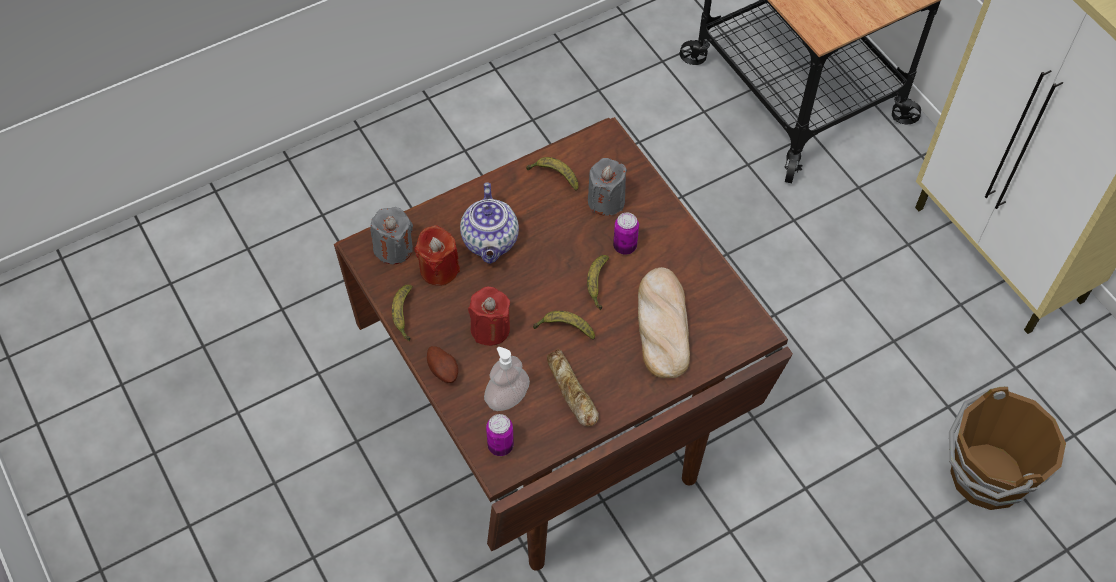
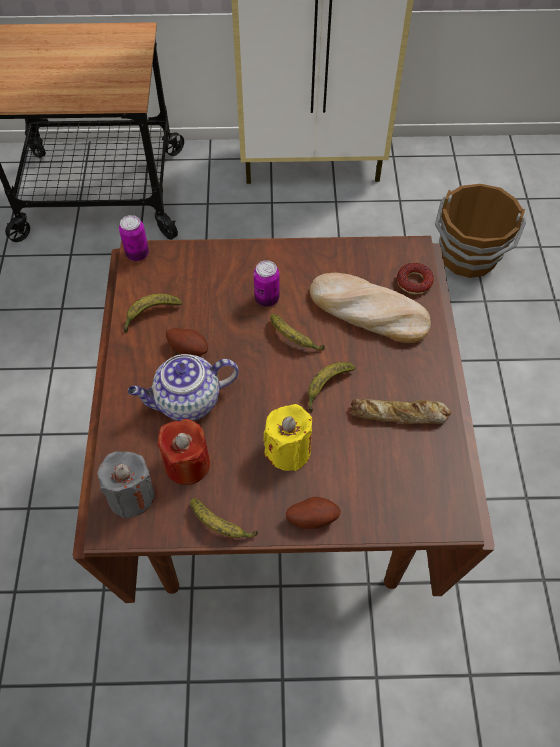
camera: 60 degrees left, 0 degrees up
(490, 329) = (288, 450): red candle -> yellow candle
(491, 242) = (187, 402): teapot -> teapot turned 135 degrees clockwise
(500, 446) = (429, 506): can -> can (137, 254)
(507, 397) = (376, 473): soap dispenser -> none
(540, 218) = (189, 348): none -> potato
(606, 201) = (207, 289): grey candle -> none
(720, 347) = (414, 282): none -> donut

